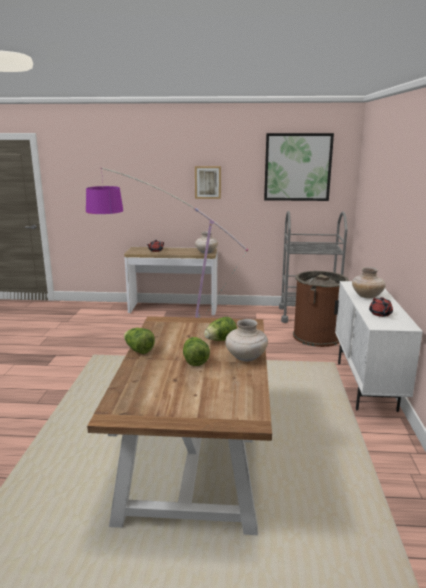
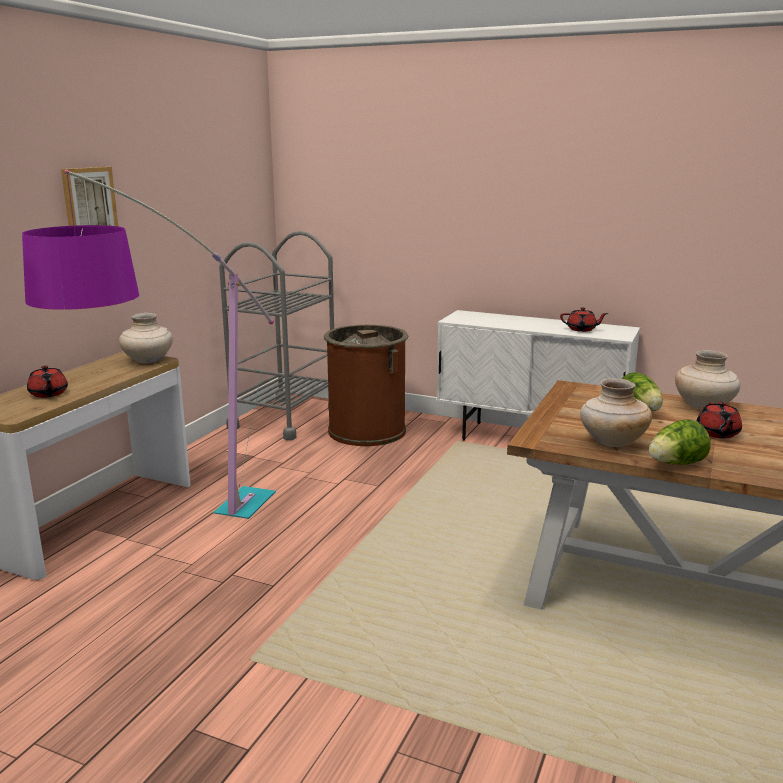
camera: 70 degrees left, 0 degrees up
(194, 361) = (717, 433): lettuce -> red teapot
(297, 167) = (212, 162): picture -> none
(367, 296) = (514, 323): beige vase -> beige vase (612, 442)

